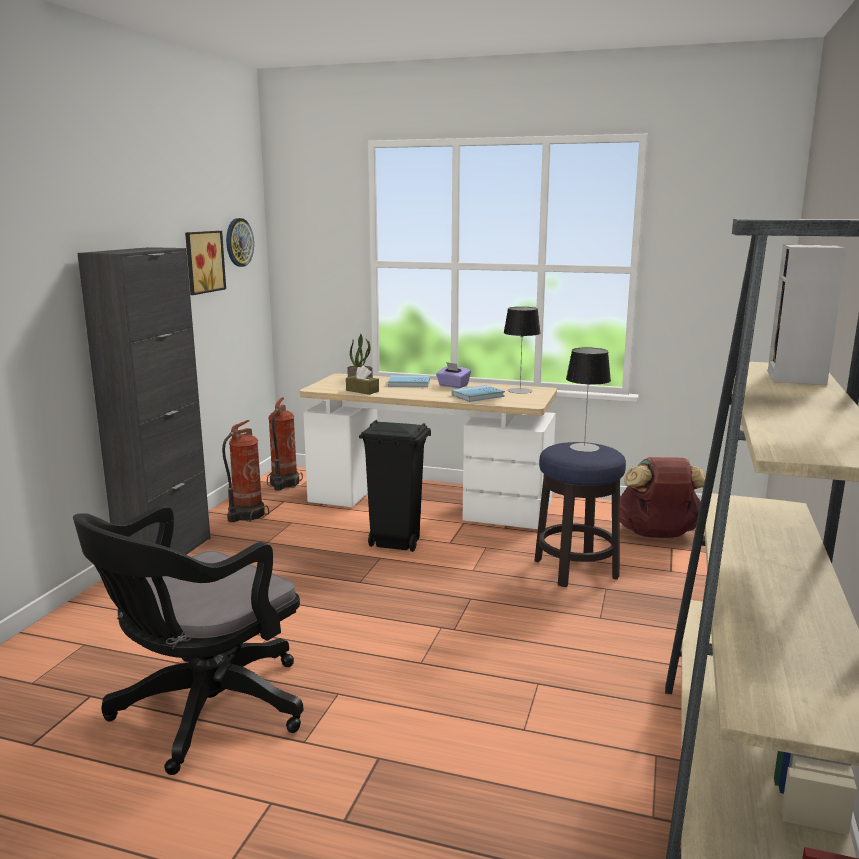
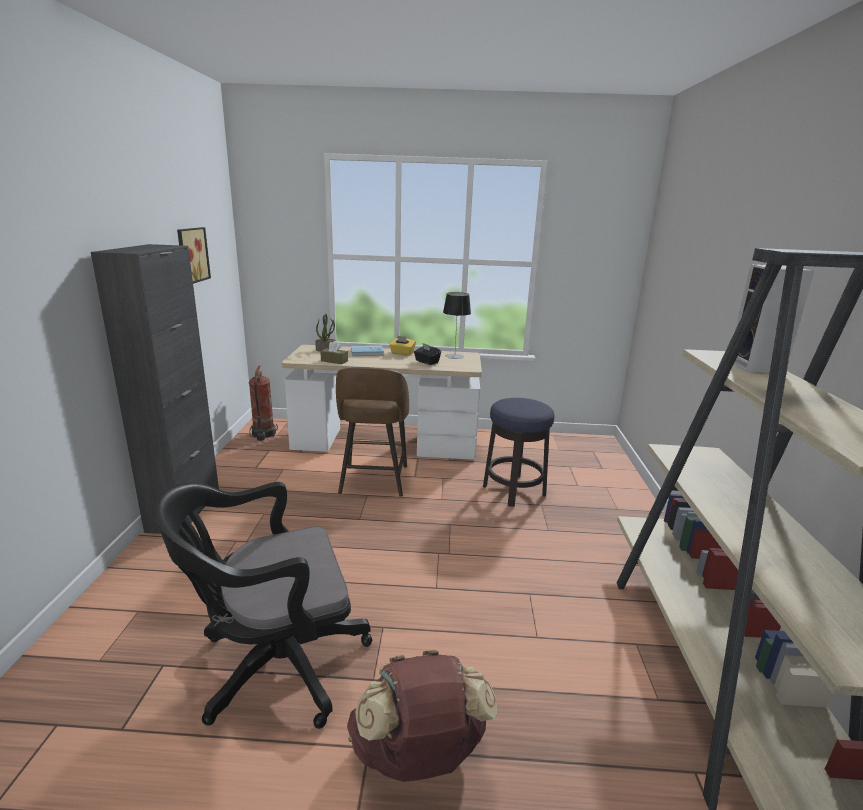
camera: 15 degrees left, 5 degrees up
(202, 712) = (274, 665): black office chair -> black office chair turned 45 degrees clockwise
(239, 242) = (216, 237): wall clock -> none
(246, 515) = (242, 466): fire extinguisher -> none
(395, 543) = (373, 481): black trash can -> brown stool
(453, 385) = (402, 353): purple tissue box -> yellow tissue box
(478, 395) = (426, 362): blue book -> black tissue box
(584, 447) = (522, 403): table lamp -> none
(657, 535) = (555, 457): brown backpack -> brown backpack (418, 756)

